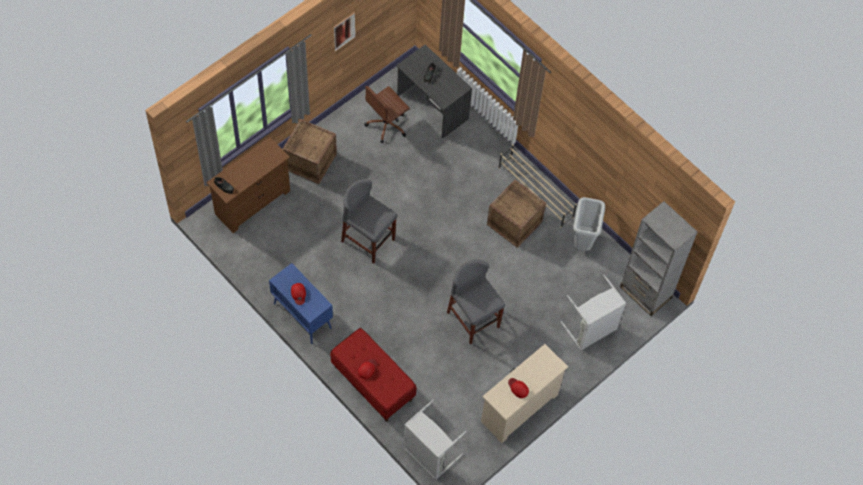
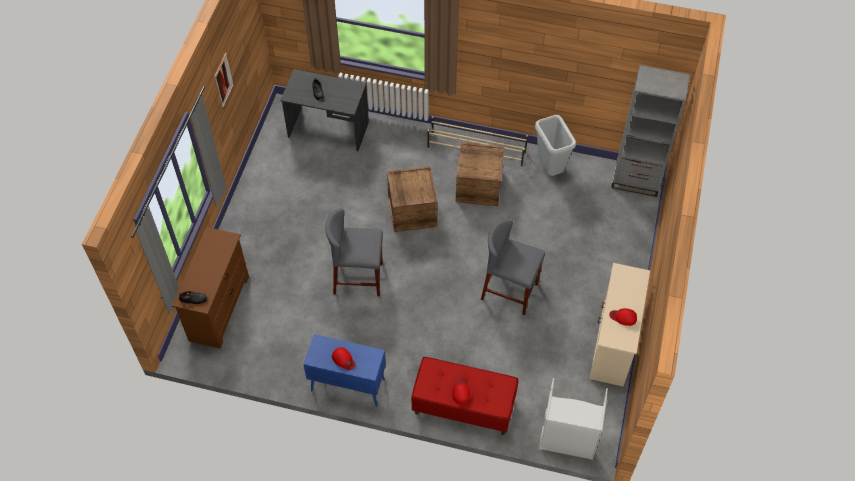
camera: 30 degrees left, 5 degrees down
(310, 161) = (249, 239): crate -> crate (412, 211)
(387, 125) = (298, 167): brown office chair -> none
(592, 330) = (618, 238): grey laundry basket -> none

